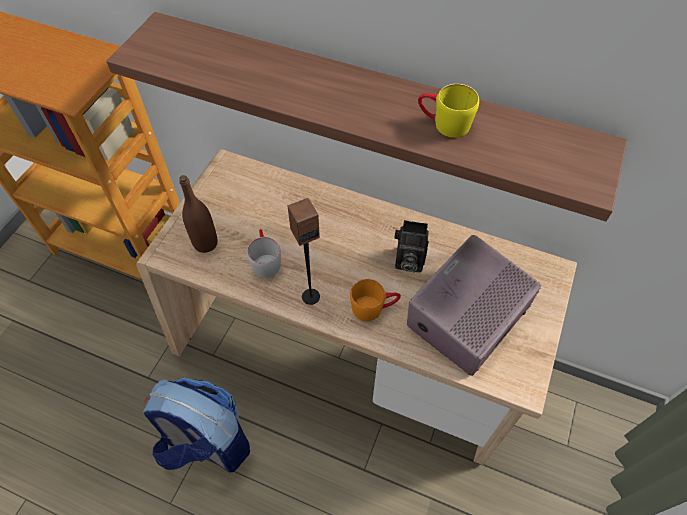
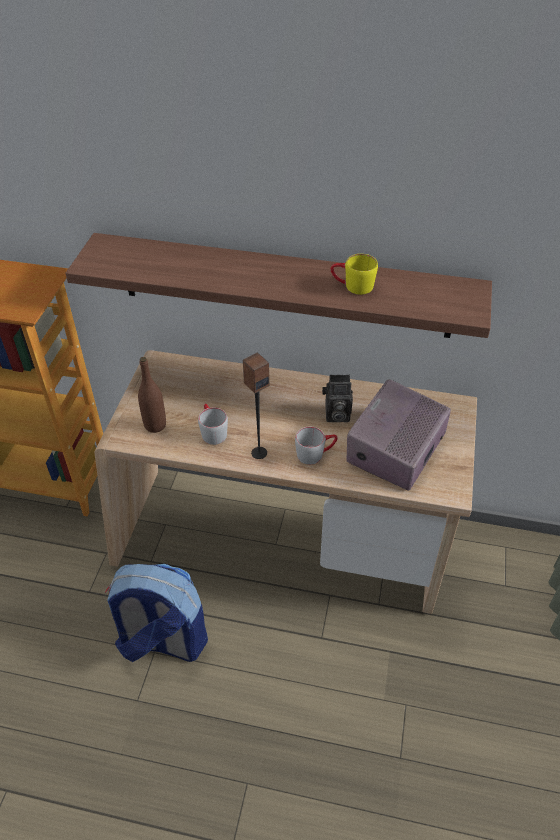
camera: 10 degrees left, 10 degrees down
(374, 307) = (315, 453): orange mug -> grey mug

